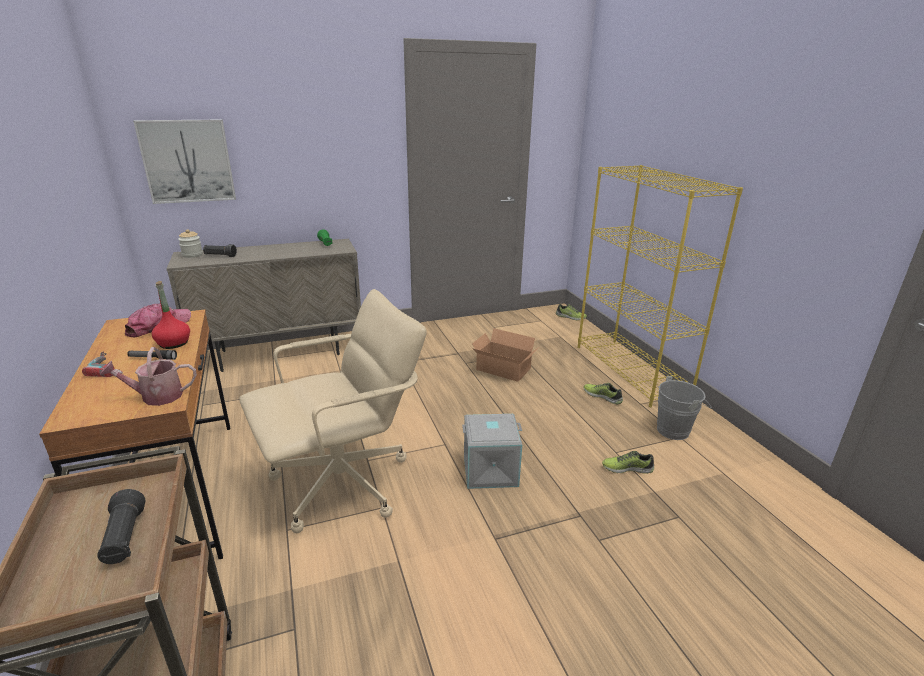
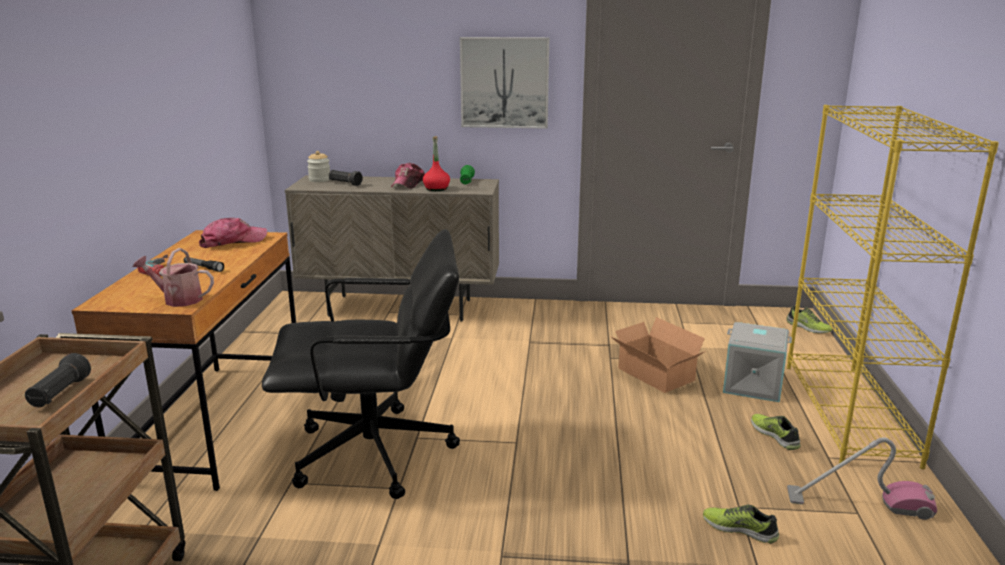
camera: 25 degrees right, 5 degrees down
(173, 343) = (232, 258): red bottle -> red bottle (436, 189)
(187, 161) = (331, 77): picture -> picture (504, 82)
(277, 250) = (408, 183): none -> cap
(343, 484) = (375, 454): beige office chair -> black office chair
(490, 471) = (549, 484): grey storage box -> grey storage box (752, 385)
(676, 430) = (858, 503): grey bucket -> vacuum cleaner

